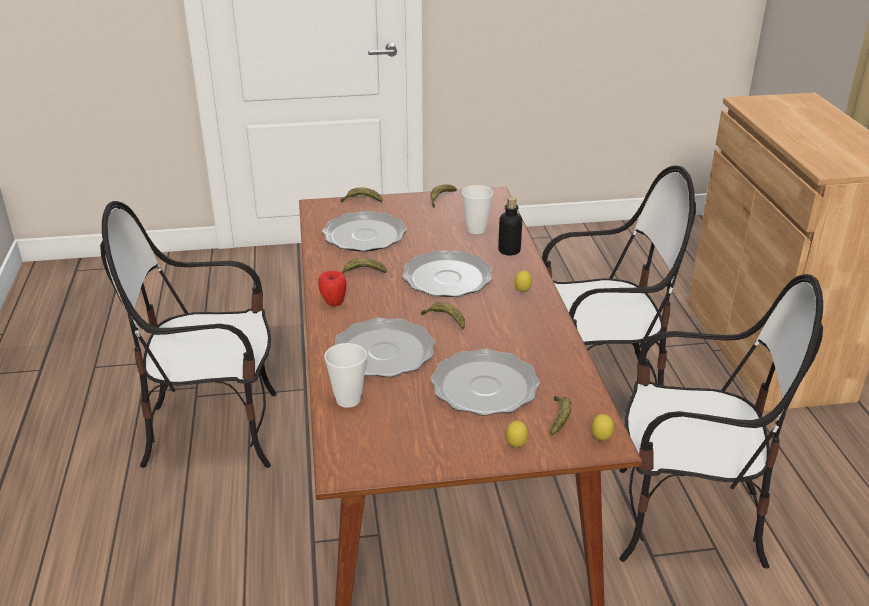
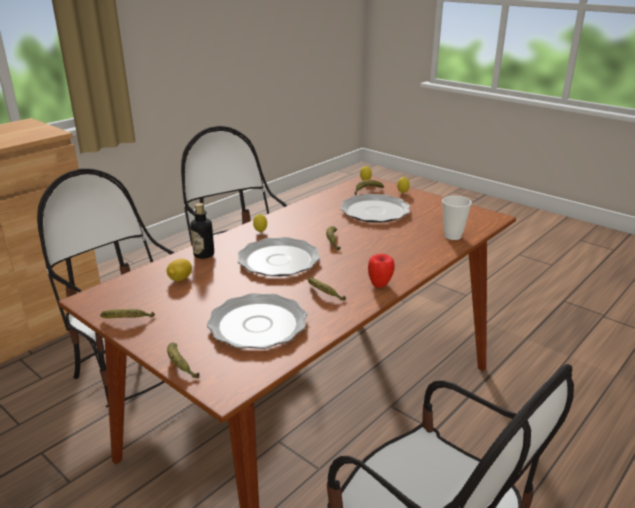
camera: 130 degrees left, 5 degrees down
(383, 352) = (397, 245): plate -> none
(476, 229) = (180, 279): cup -> lemon

